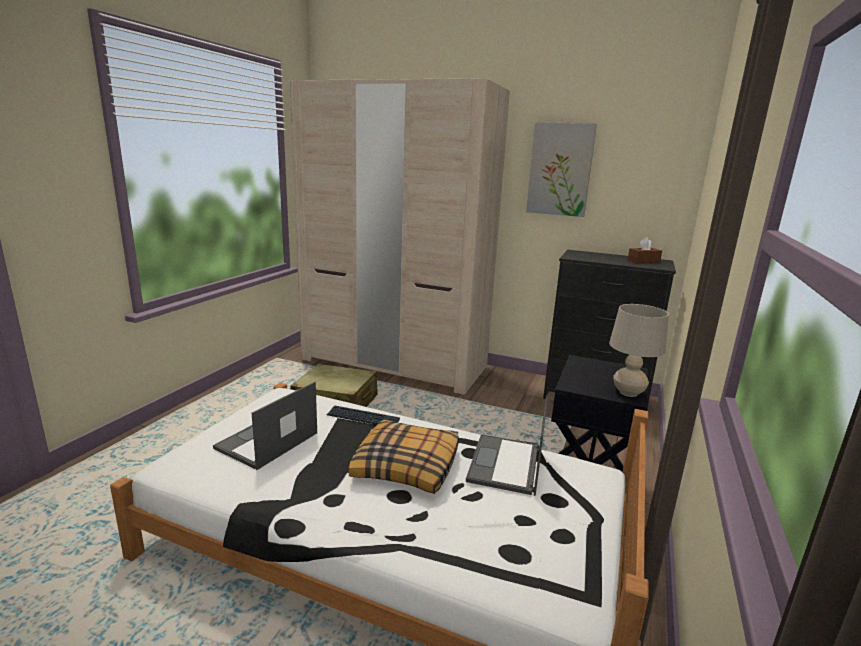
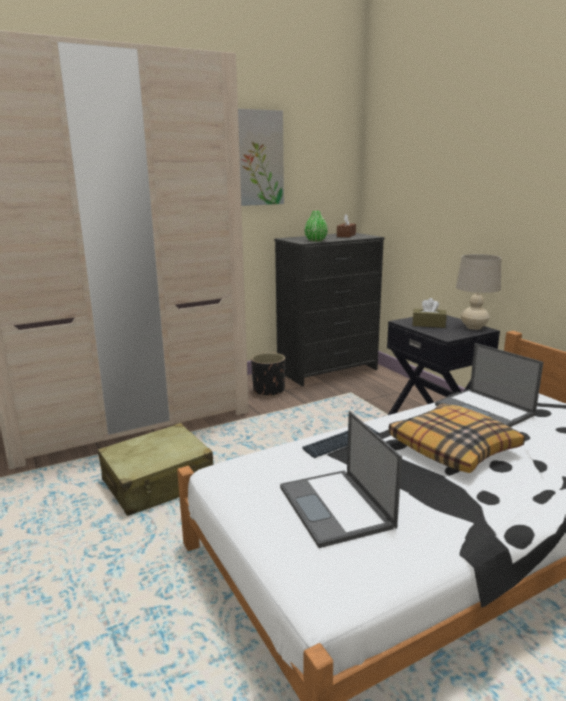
camera: 50 degrees left, 0 degrees up
(511, 388) = (268, 391): none -> black planter
(586, 258) = (315, 241): none -> green vase
(593, 371) = (428, 324): none -> brown tissue box

